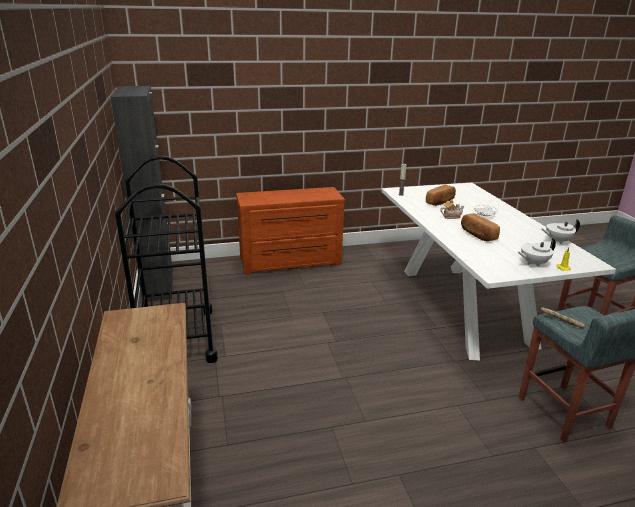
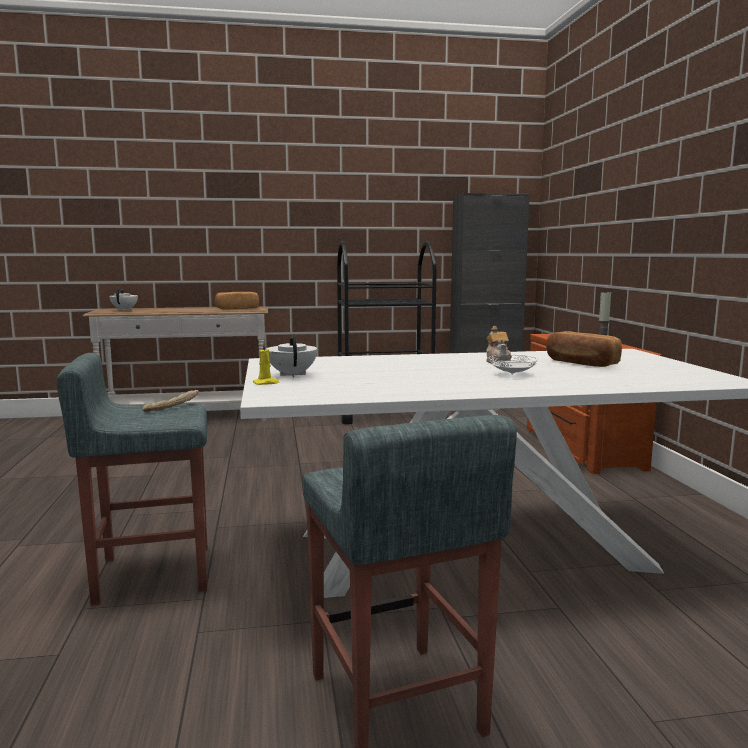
camera: 95 degrees right, 15 degrees down
(477, 235) = (413, 365): bread -> bread (237, 308)
(557, 241) = (383, 394): white teapot -> white teapot (125, 310)

